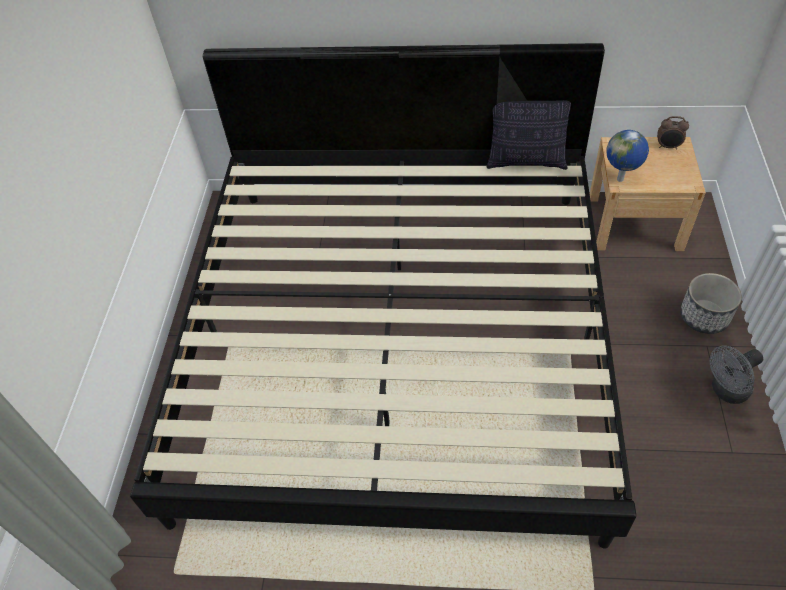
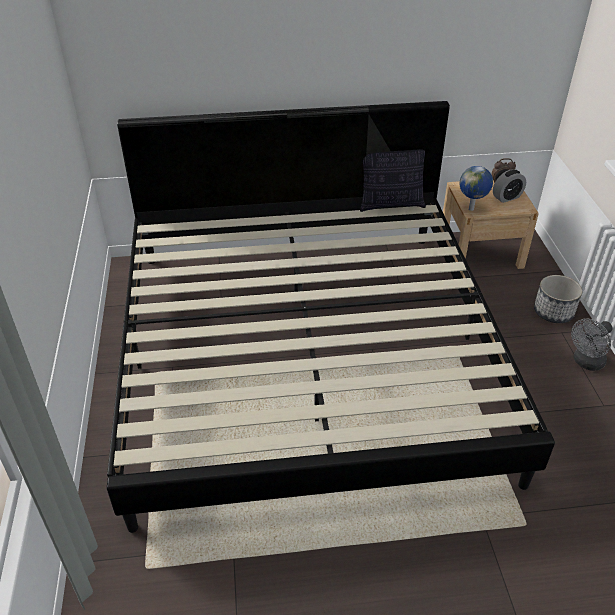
camera: 15 degrees left, 10 degrees down
(670, 166) = (507, 197): none -> alarm clock

